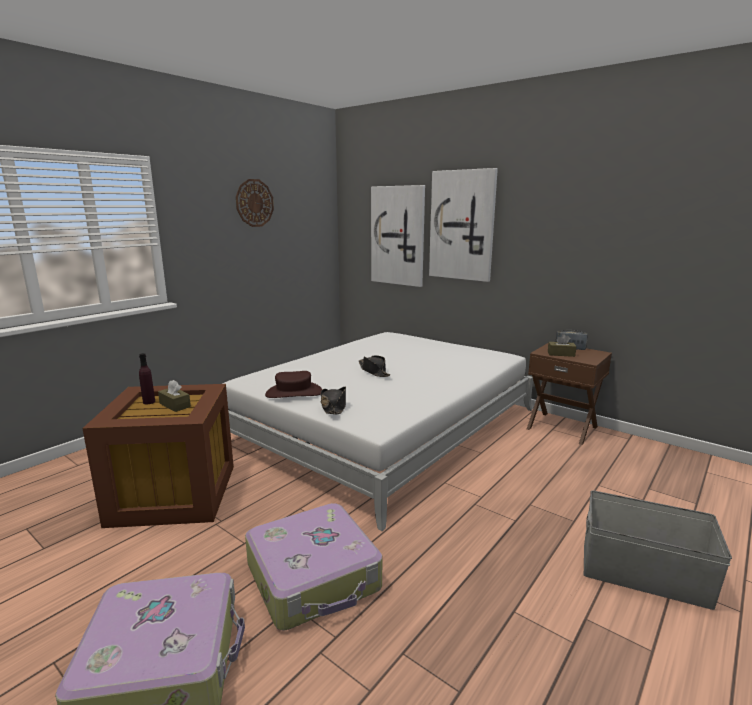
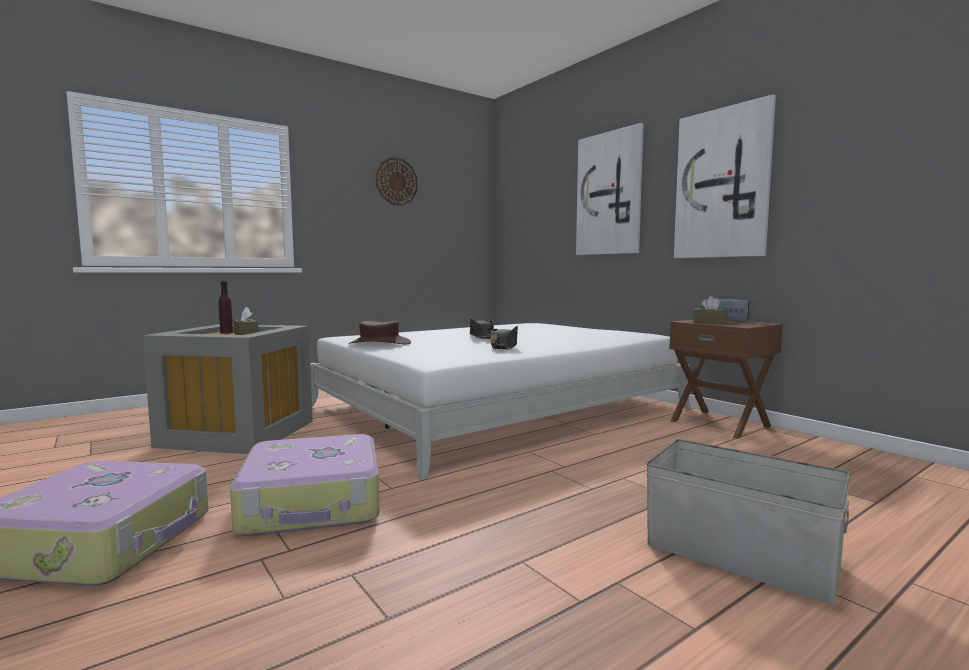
camera: 15 degrees right, 10 degrees down
(175, 495) = (238, 434): brown storage box -> grey storage box
(333, 406) = (408, 350): black hat -> black hat (504, 347)
(398, 236) = (547, 216): picture -> picture (722, 184)

